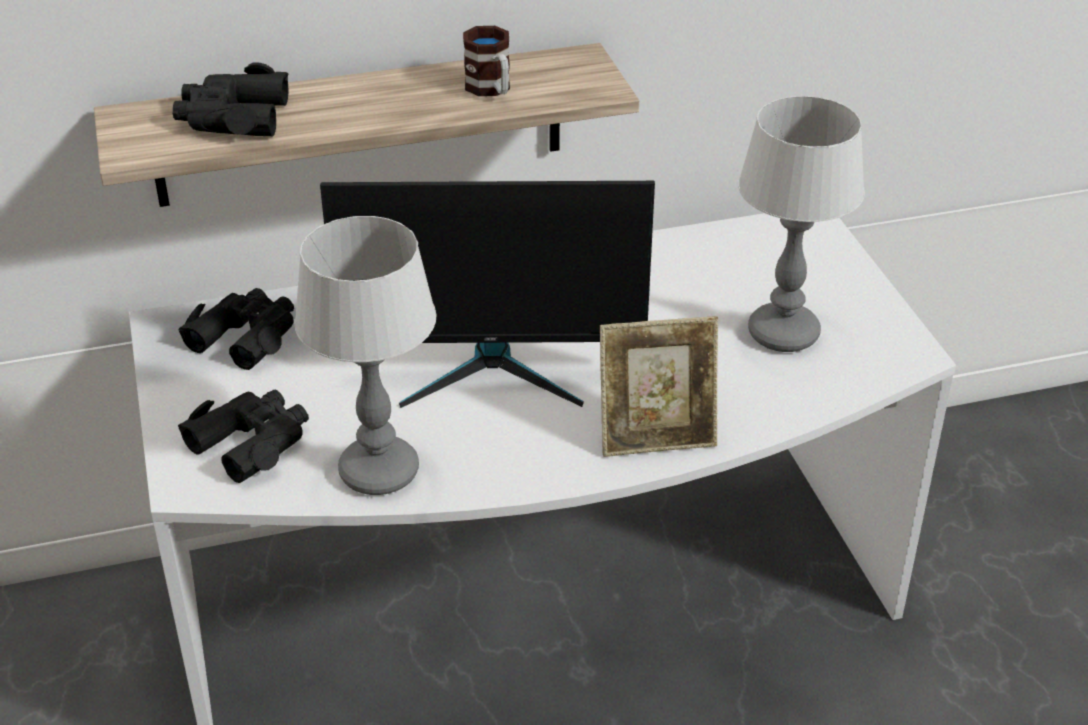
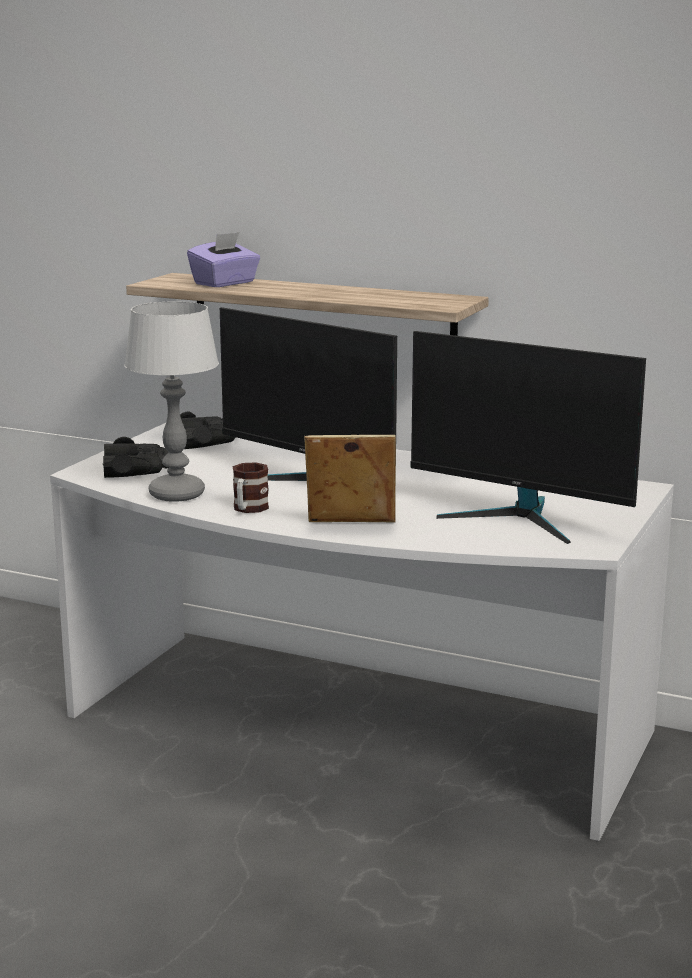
camera: 40 degrees right, 20 degrees down
(232, 117) = (225, 283): black binoculars -> purple tissue box
(491, 90) = (379, 297): mug -> mug (248, 509)
(656, 437) = (350, 527): picture frame -> picture frame turned 150 degrees clockwise
(784, 333) = (520, 518): table lamp -> monitor

